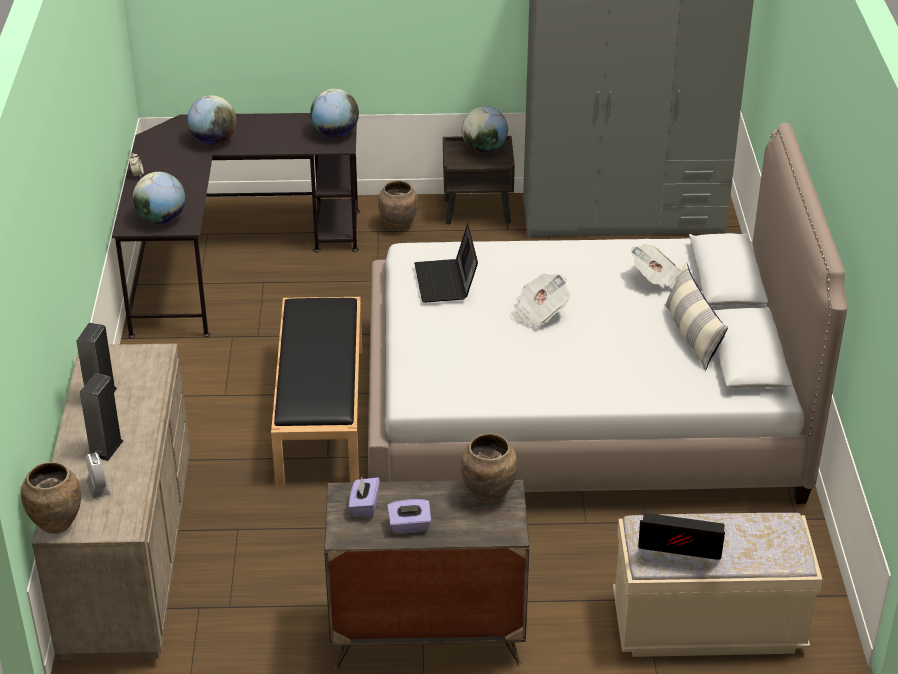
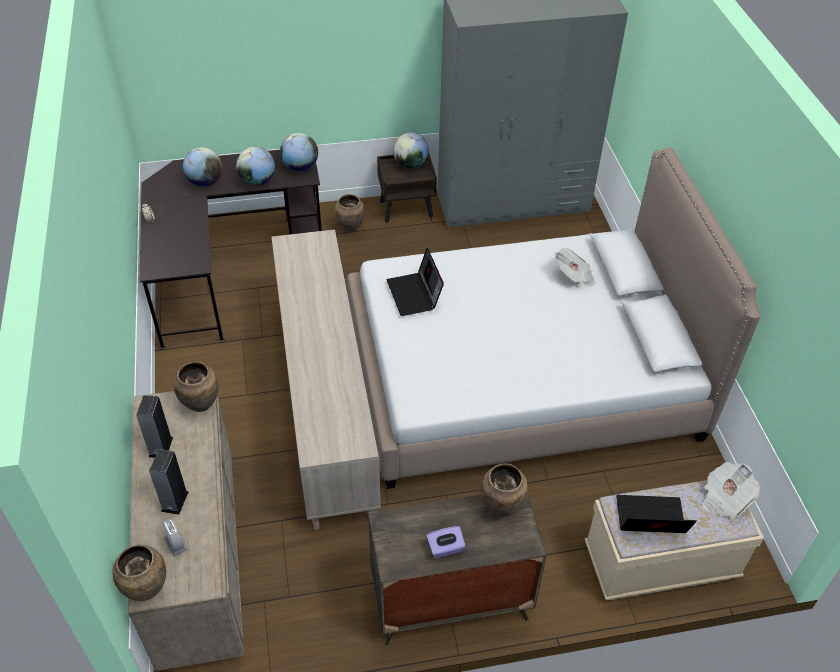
camera: 10 degrees left, 10 degrees up
(157, 359) = (201, 404): none -> brown vase
(161, 219) = (177, 261): globe -> globe (257, 181)
(321, 414) = (326, 403): black bench -> beige cabinet
(364, 506) = (404, 532): purple tissue box -> none
(538, 313) = (492, 316): newspaper -> newspaper (725, 498)
(692, 336) = (612, 324): pillow -> none

